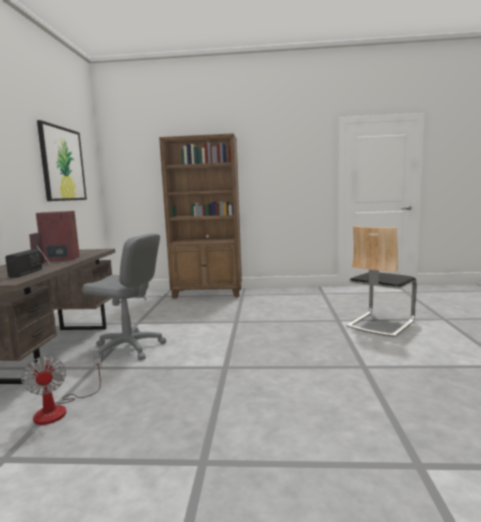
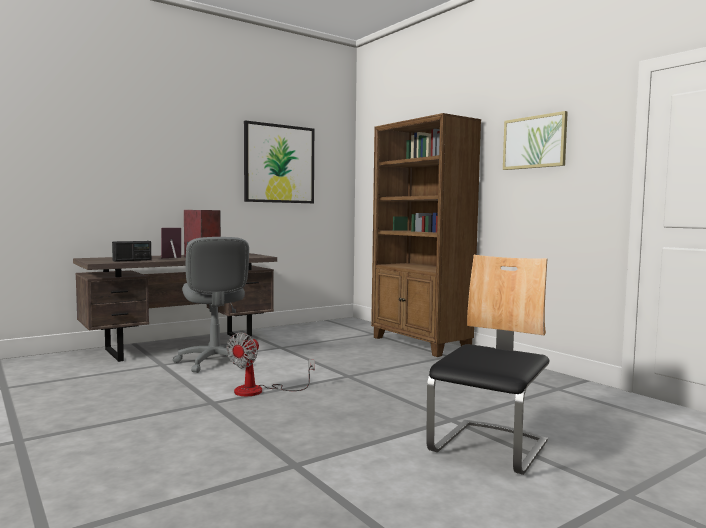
camera: 50 degrees right, 5 degrees down
(60, 409) = (81, 378): fan -> fan (259, 391)
(277, 156) = (534, 142): none -> picture
(380, 323) = (490, 447): chair -> chair turned 120 degrees clockwise

